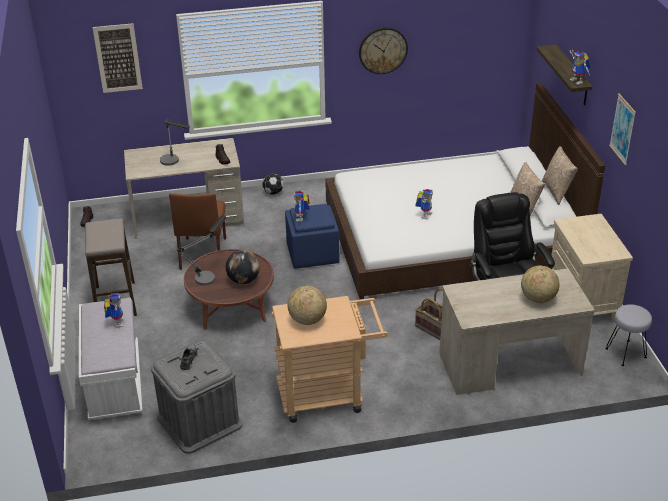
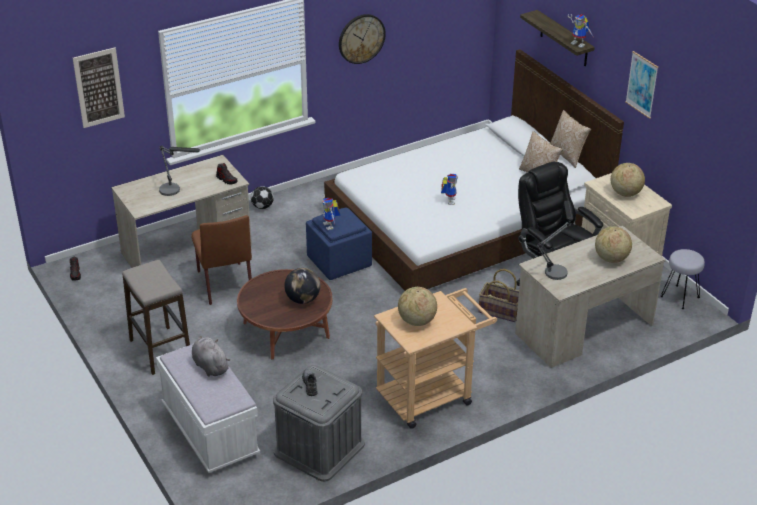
camera: 20 degrees left, 0 degrees up
(116, 322) = (210, 366): toy robot -> grey plush toy
(209, 275) = (263, 302): table lamp -> table lamp (556, 268)
(589, 237) = (625, 193): none -> globe

